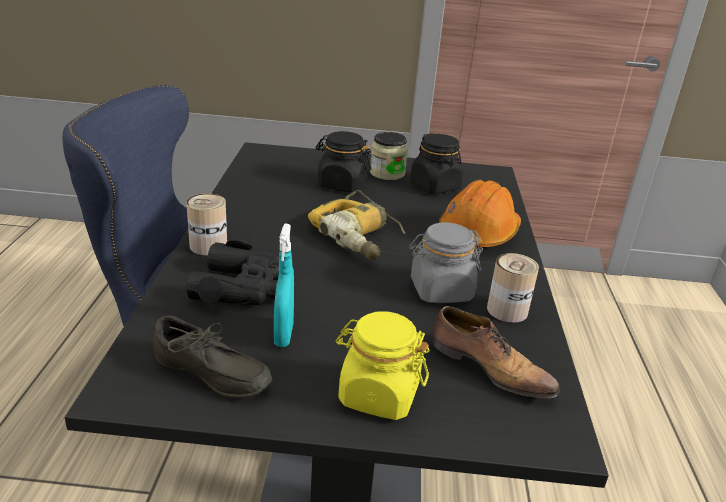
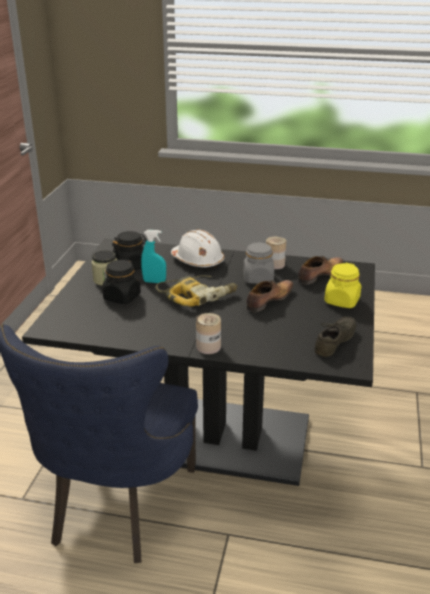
camera: 80 degrees left, 0 degrees up
(243, 287) = (258, 334): black binoculars -> none
(283, 335) = (302, 322): turquoise spray bottle -> turquoise spray bottle (154, 281)
(359, 300) = (268, 300): none -> shoe
(478, 234) = (198, 261): orange hard hat -> white hard hat

